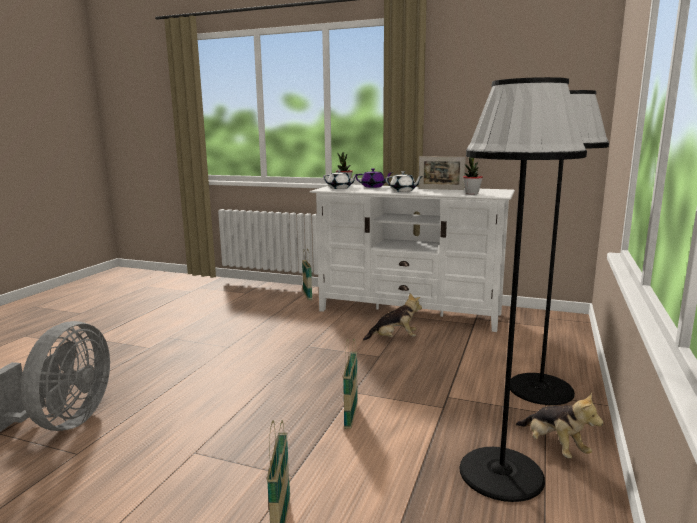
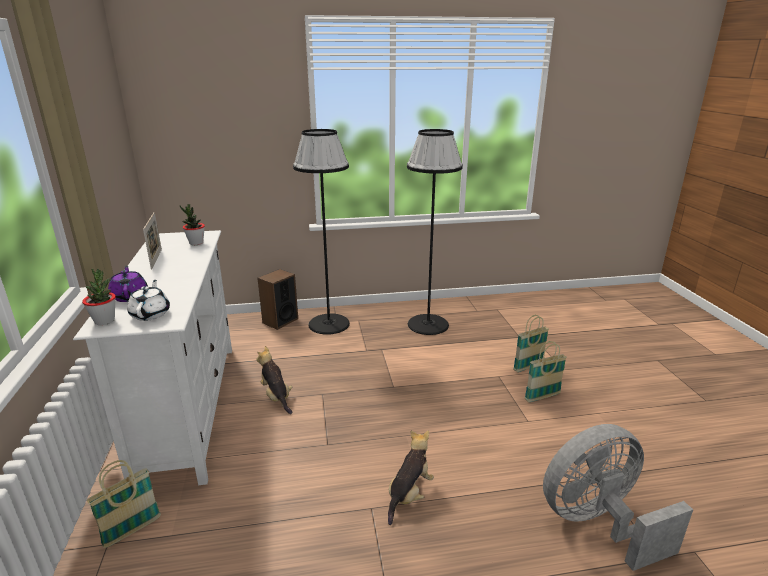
camera: 120 degrees left, 10 degrees up
(351, 416) = (424, 377): basket -> basket (542, 397)
(403, 191) = (180, 272): white teapot -> none
(554, 447) = (392, 315): plush toy -> plush toy (409, 494)
(563, 361) = (280, 321): none -> speaker

